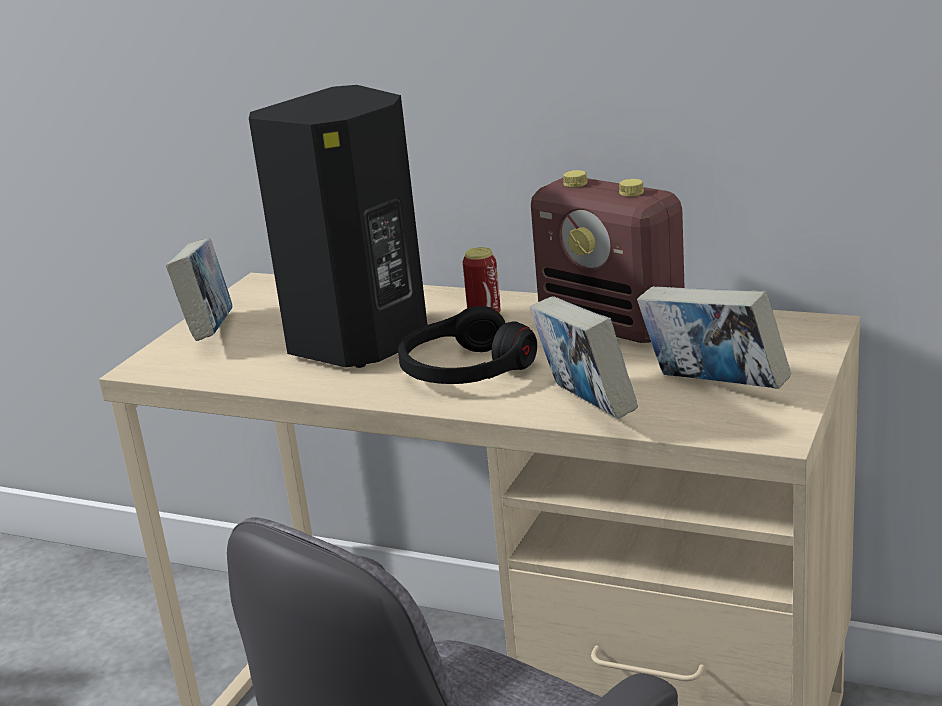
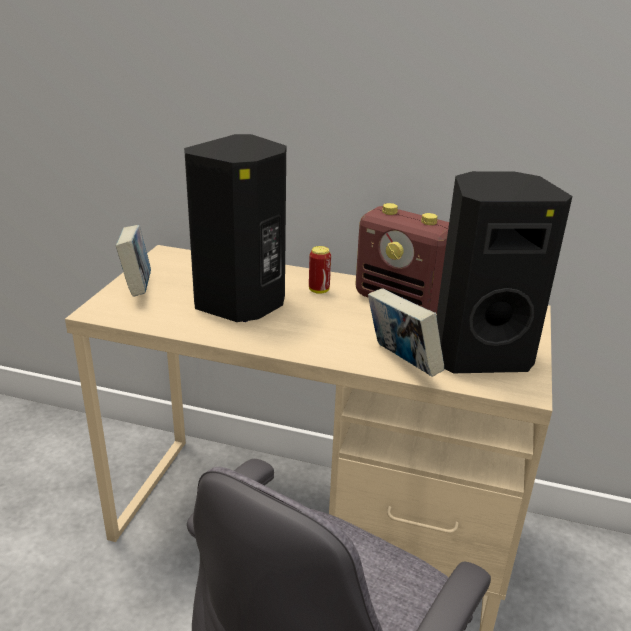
camera: 10 degrees left, 5 degrees up
(465, 370) = (315, 328): black headphones -> none
(713, 389) = (478, 353): book -> black speaker

